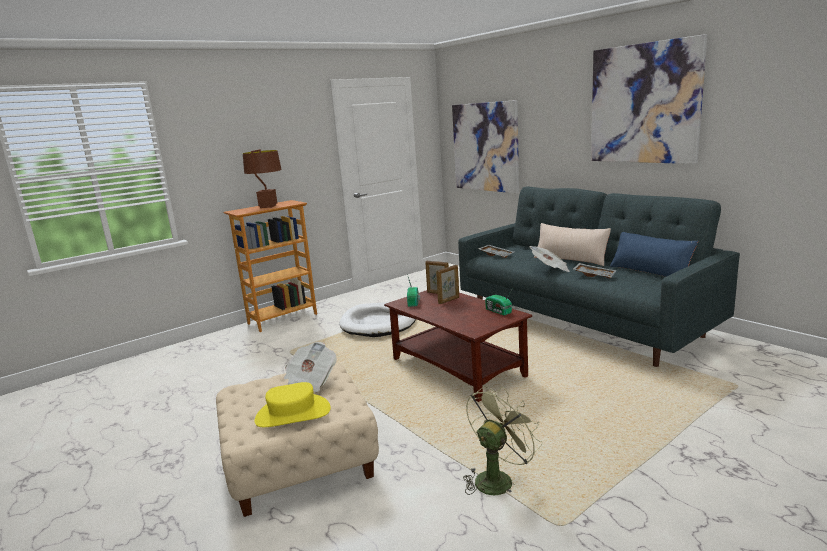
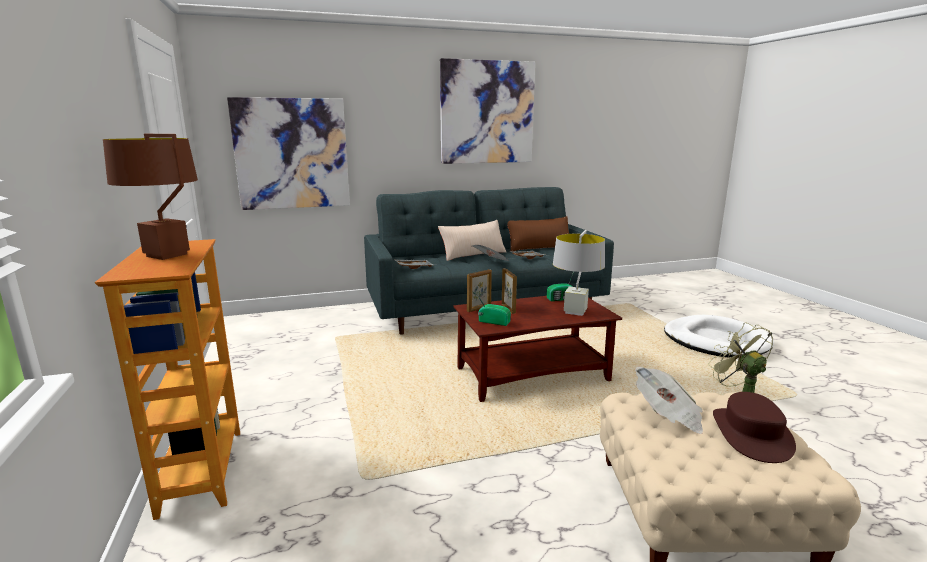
camera: 70 degrees left, 0 degrees up
(293, 414) = (751, 434): yellow hat -> brown hat
(379, 323) = (356, 392): white dog bed -> white dog bed (715, 341)
(469, 321) = (575, 311): none -> grey table lamp
(650, 272) = (539, 248): blue pillow -> brown pillow

